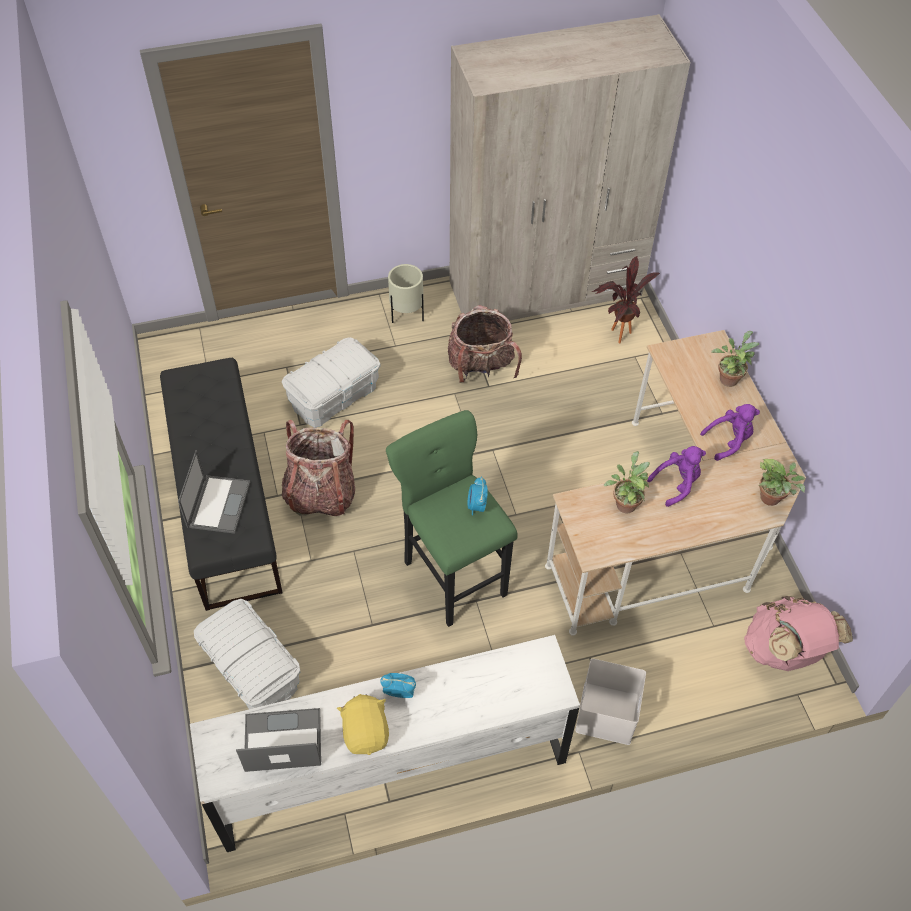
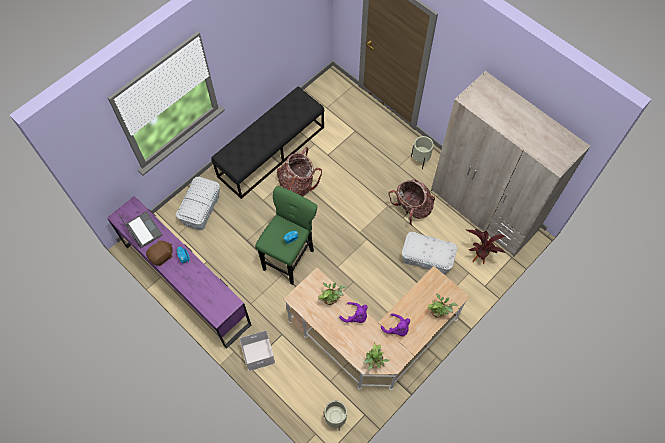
camera: 60 degrees right, 10 degrees up
(218, 503) = (246, 147): laptop -> none
(334, 395) = (352, 158): white storage box -> white storage box (427, 258)
(366, 732) = (162, 256): yellow plush toy -> brown plush toy
(392, 771) = (187, 284): white dresser -> purple dresser
(784, 651) = (335, 418): pink backpack -> beige planter

